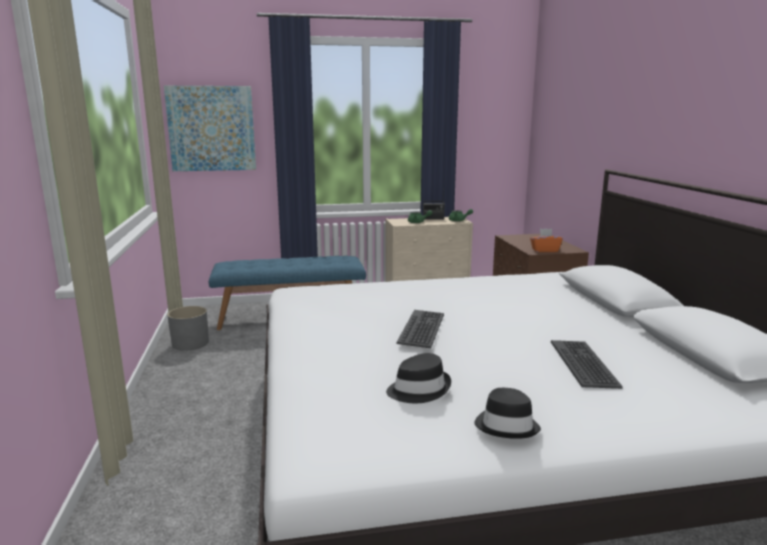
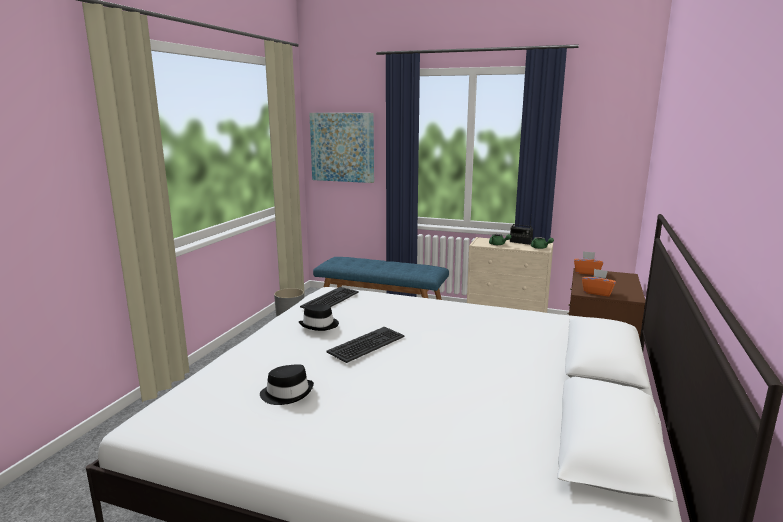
camera: 30 degrees right, 0 degrees up
(507, 425) = (300, 443): black hat -> black hat (320, 325)
(511, 237) = (586, 272): none -> orange tissue box
(584, 364) = (452, 413): keyboard -> keyboard (331, 300)

